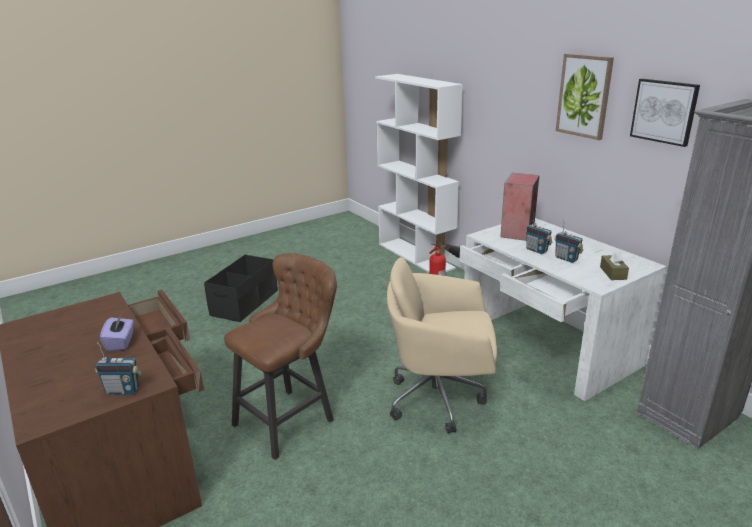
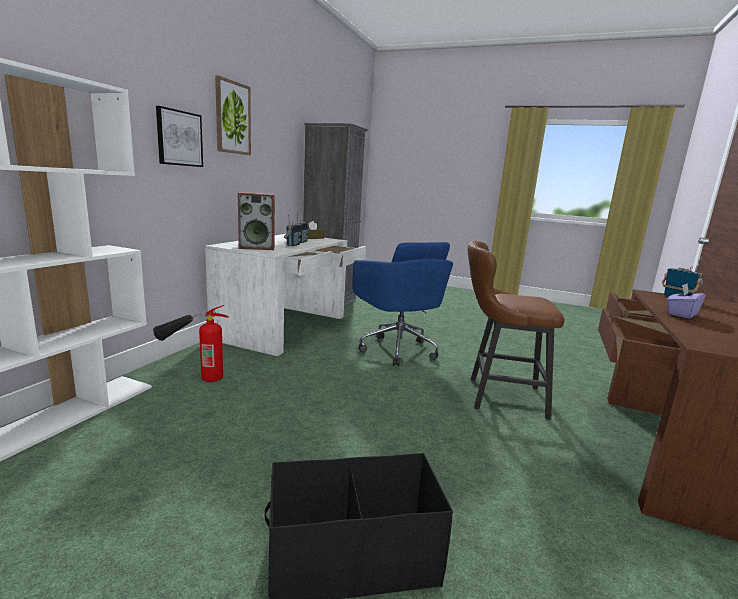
camera: 125 degrees left, 10 degrees down
(440, 400) = (395, 349): beige office chair -> blue office chair
(664, 111) = (275, 131): picture -> picture (179, 138)

